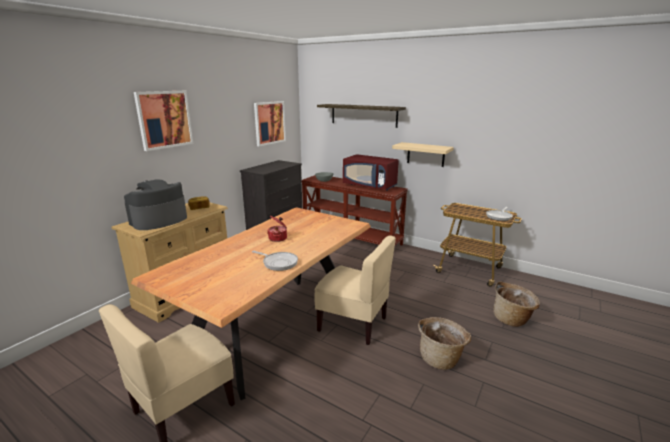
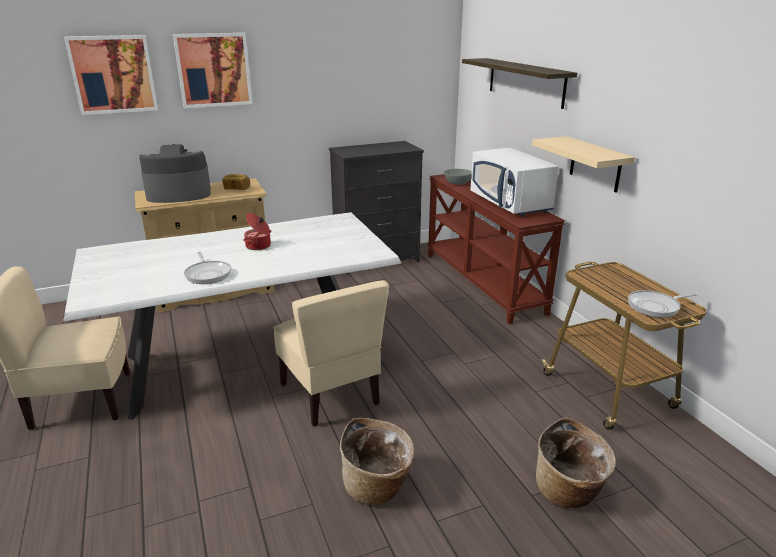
camera: 35 degrees right, 5 degrees up
(269, 123) = (392, 83): picture -> picture (113, 74)
(275, 326) = (248, 359): brown dining table -> white dining table
(370, 186) = (510, 204): red microwave -> white microwave

